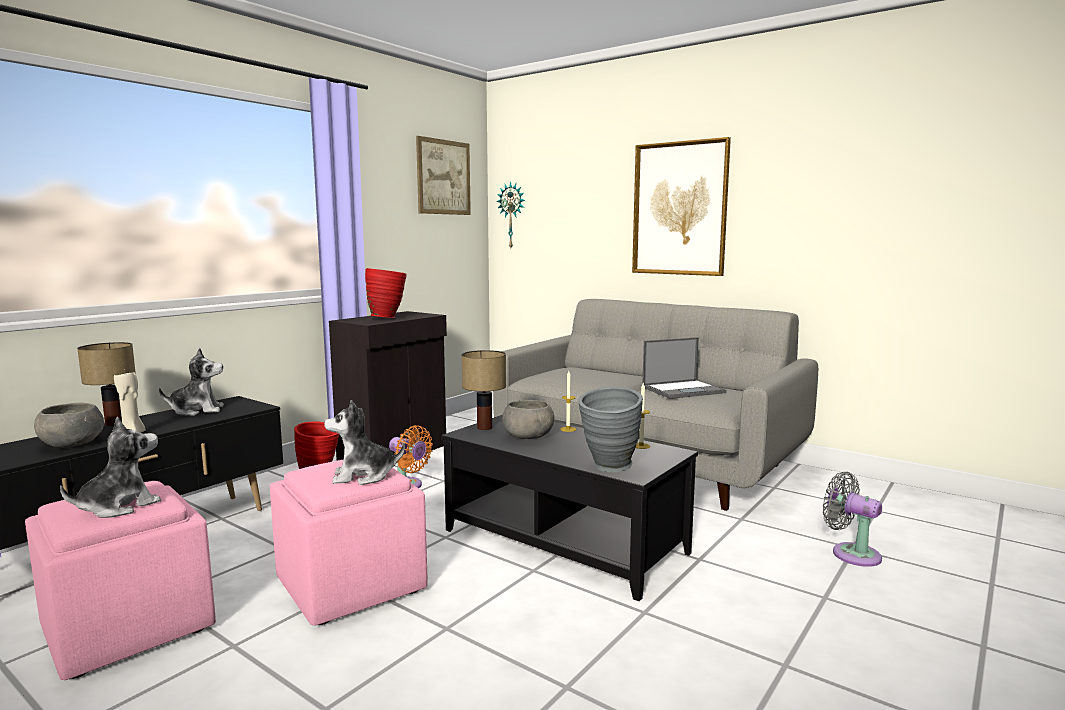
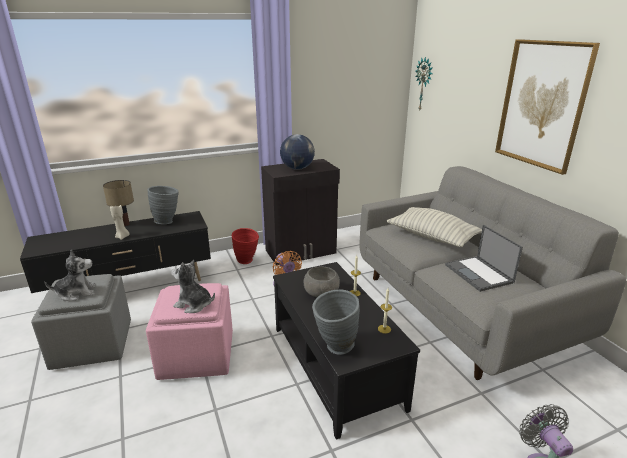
camera: 30 degrees right, 15 degrees up
(72, 444) = (94, 238): grey bowl -> none
(126, 627) = (92, 344): pink ottoman -> grey ottoman
(197, 410) = (168, 221): plush toy -> grey vase
(387, 318) = (297, 168): red vase -> globe
(443, 177) = (369, 54): picture -> none
(484, 428) = (304, 275): table lamp -> none
(597, 375) = (432, 237): none -> pillow
(684, 390) = (479, 274): laptop -> laptop turned 60 degrees clockwise

